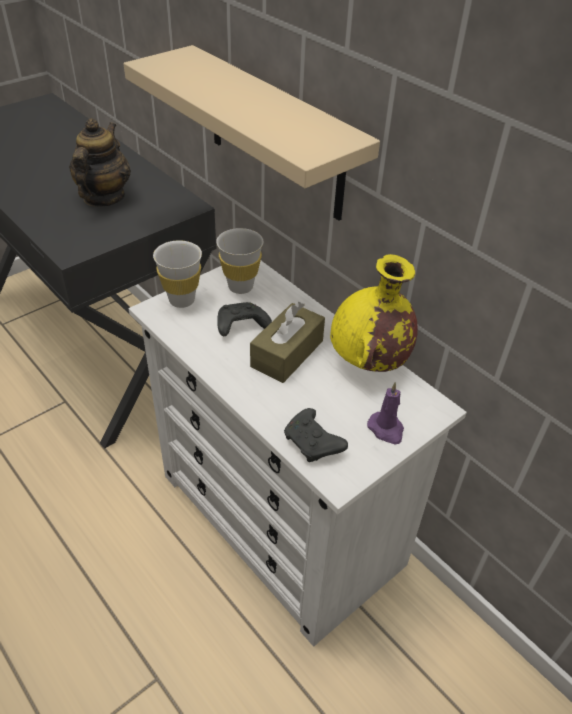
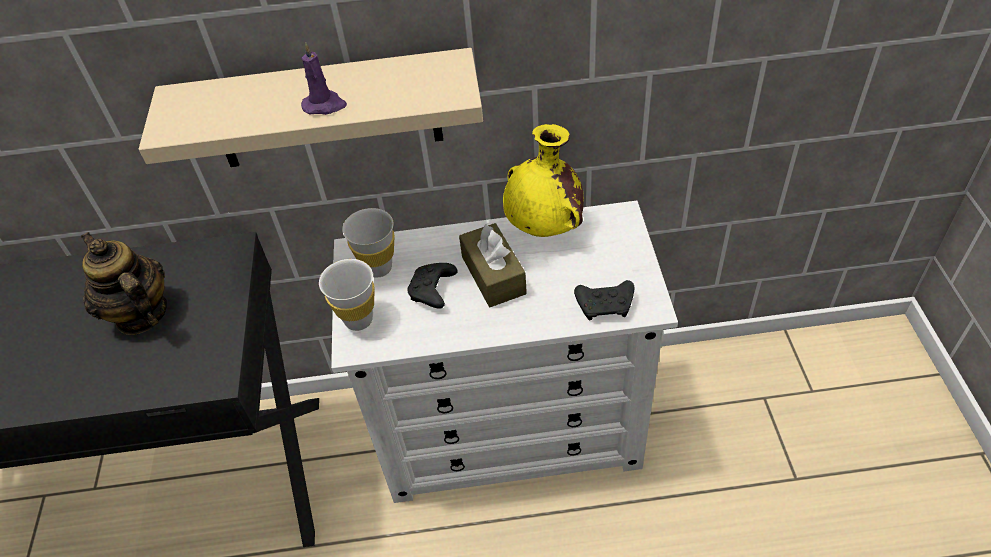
camera: 50 degrees left, 5 degrees up
(386, 429) = (622, 254): purple candle -> purple candle (325, 105)

